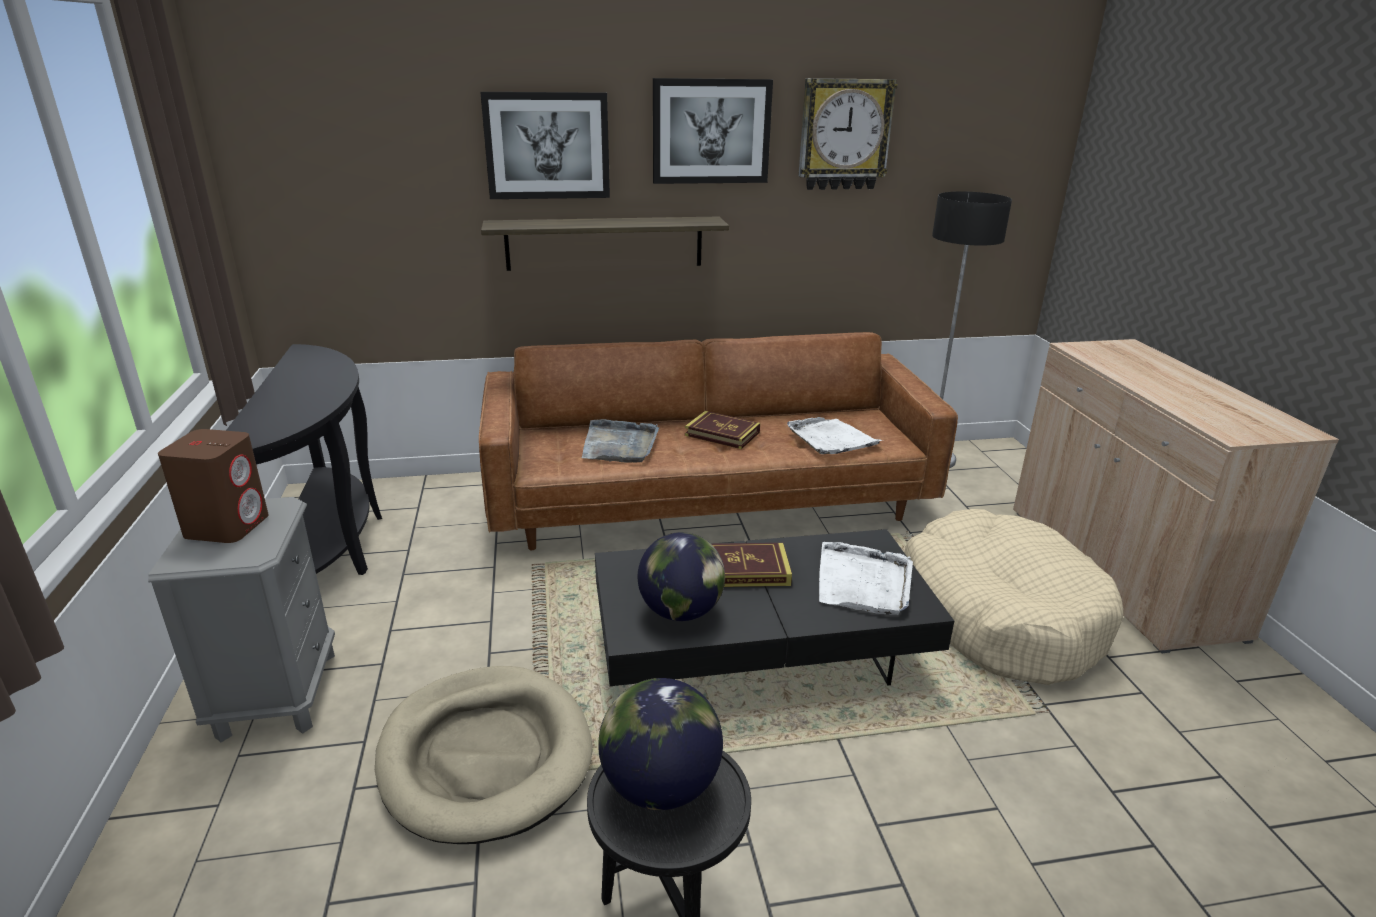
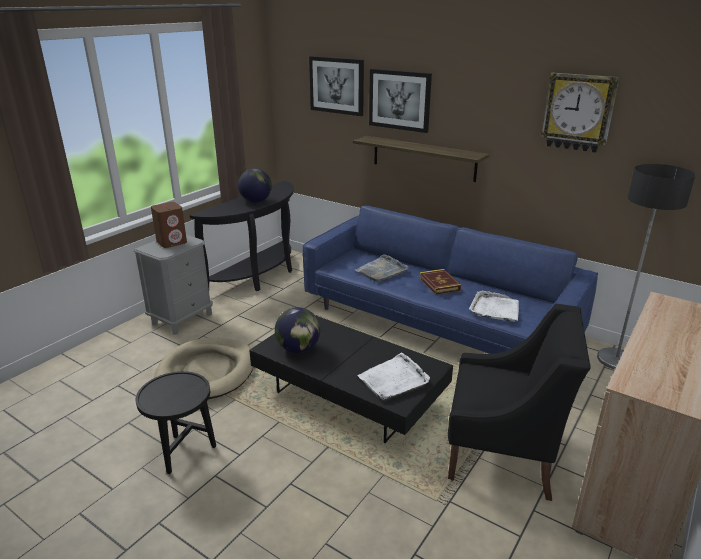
camera: 45 degrees right, 0 degrees up
(660, 787) = (176, 389): globe -> globe (256, 201)
(708, 498) = (437, 322): brown sofa -> blue sofa
(711, 131) = (488, 101): picture -> picture (337, 85)
(746, 570) = (352, 348): book -> none
(1000, 615) = (503, 453): beige dog bed -> black armchair

